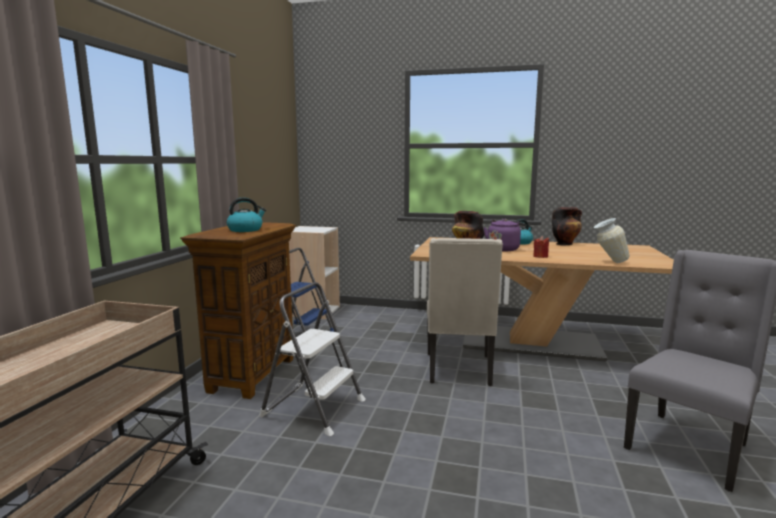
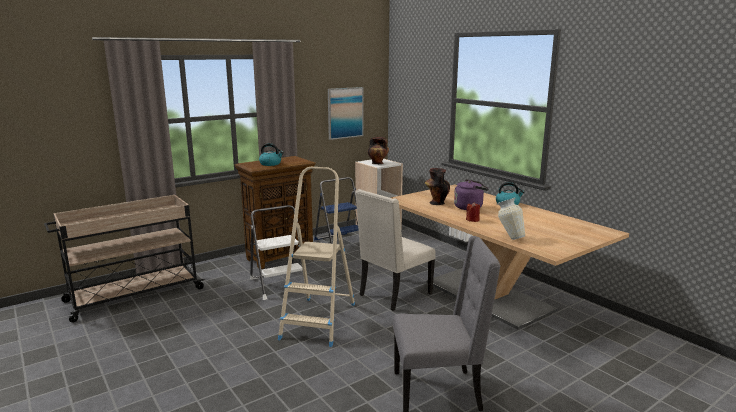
camera: 40 degrees right, 5 degrees up
(268, 167) = (345, 113): none -> picture
(447, 431) = (318, 321): none -> beige step ladder
(565, 244) = (543, 214): vase -> vase (378, 163)

